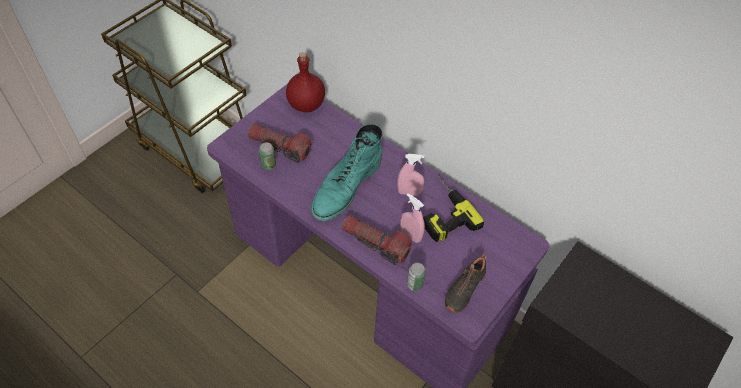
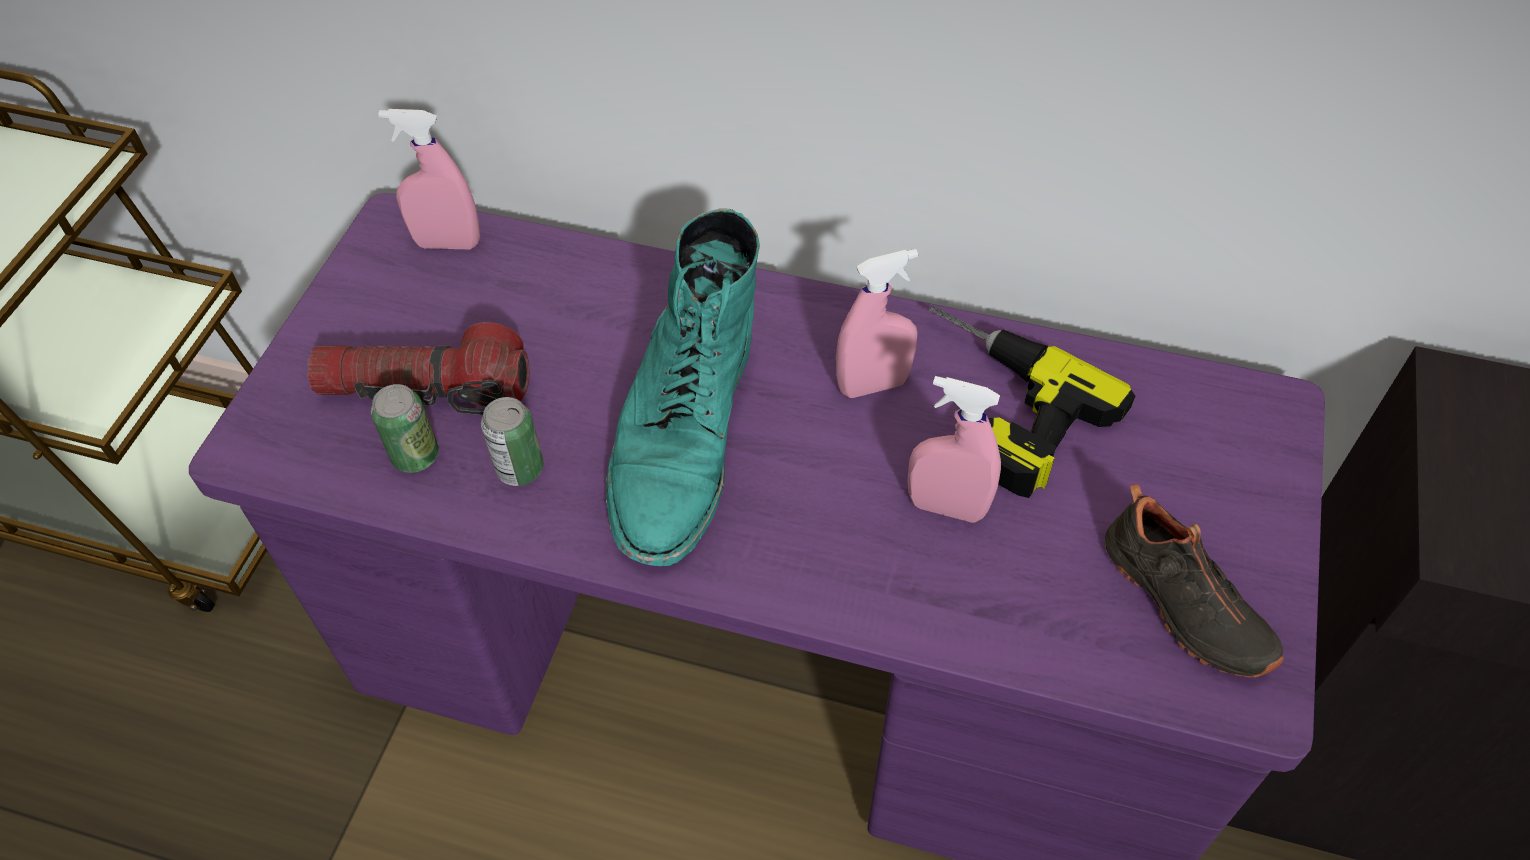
camera: 20 degrees left, 0 degrees up
(305, 104) = (448, 243): red bottle -> pink spray bottle
(375, 243) = (859, 571): flashlight -> none
(414, 284) = (1041, 650): can -> can (520, 469)
(463, 288) = (1181, 605): black shoe -> black shoe turned 45 degrees counterclockwise

